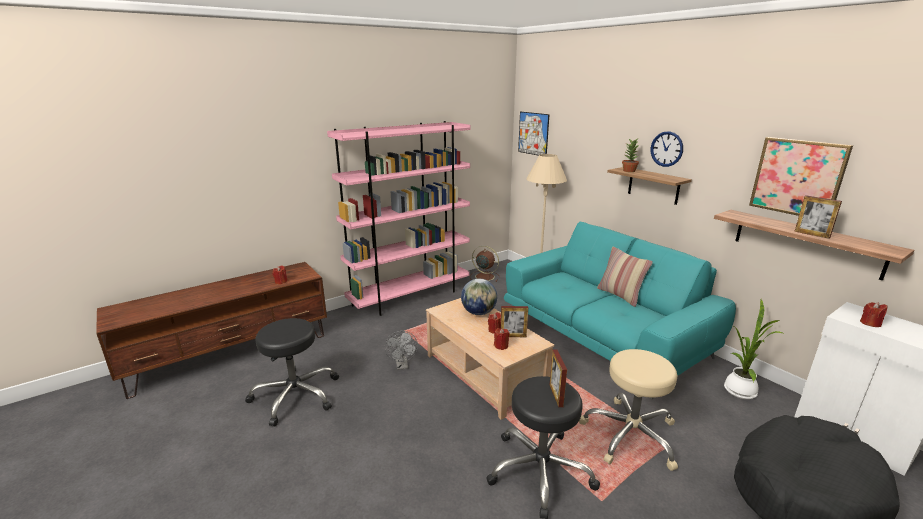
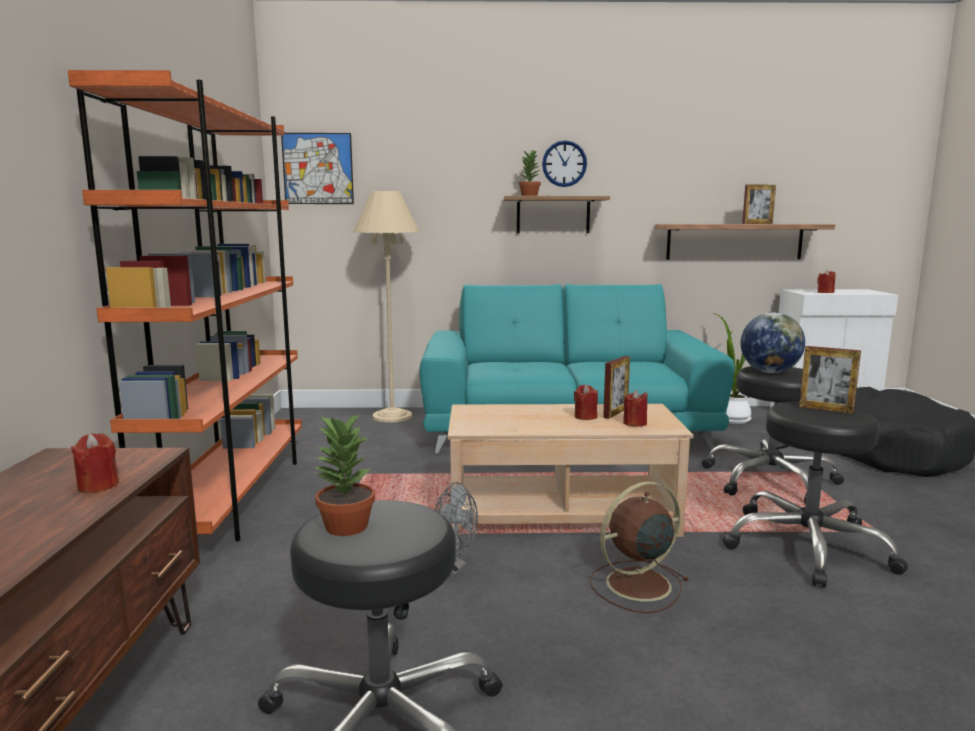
camera: 55 degrees left, 10 degrees down
(283, 325) = (345, 527): none -> potted plant
(410, 296) = (232, 497): pink bookcase -> orange bookcase
(479, 313) = (519, 412): globe -> globe (769, 372)
(484, 276) = (296, 434): brown fan -> brown fan (636, 585)
(620, 295) = (582, 360): pillow -> none
(630, 434) = (769, 481): beige stool -> black stool
(797, 177) = (715, 175): picture -> none

